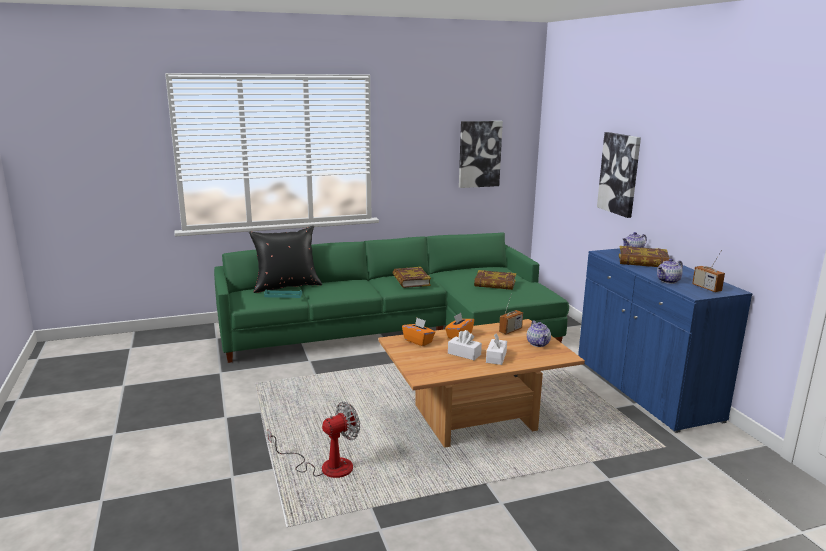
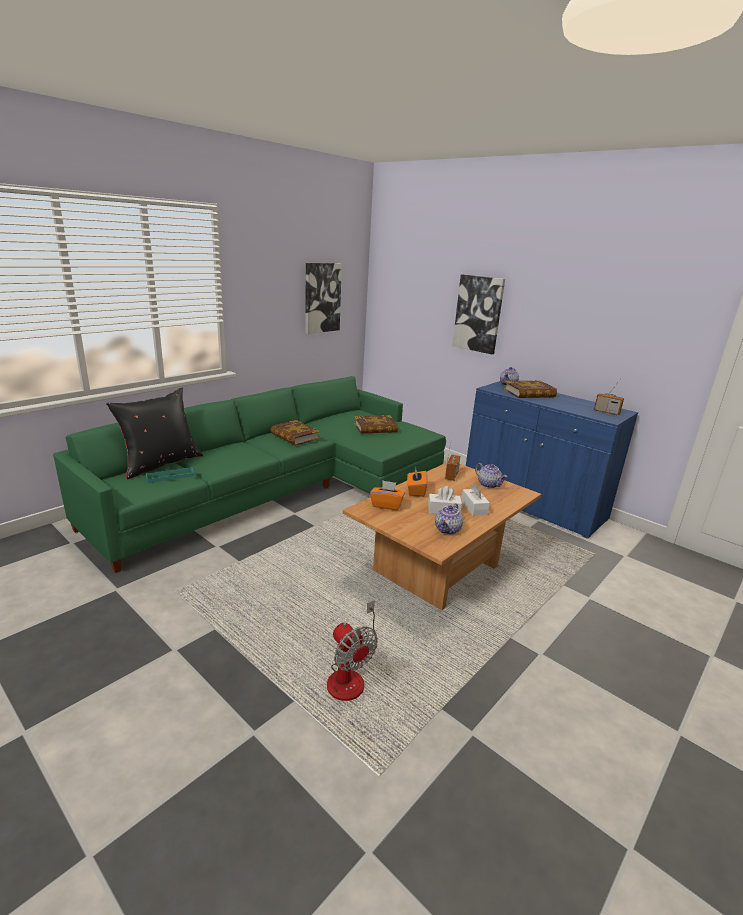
camera: 30 degrees left, 5 degrees up
(326, 466) = (350, 675): fan -> fan turned 120 degrees clockwise
(668, 281) = (574, 409): teapot -> teapot (448, 530)

